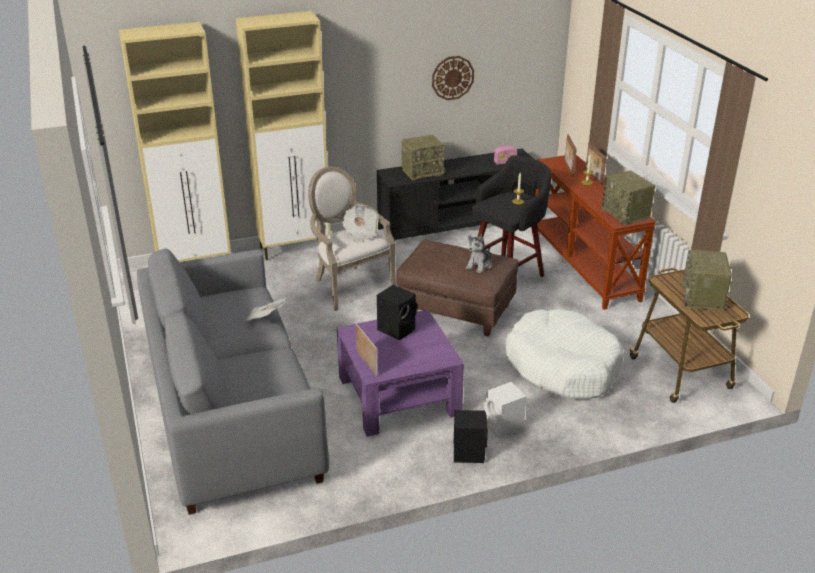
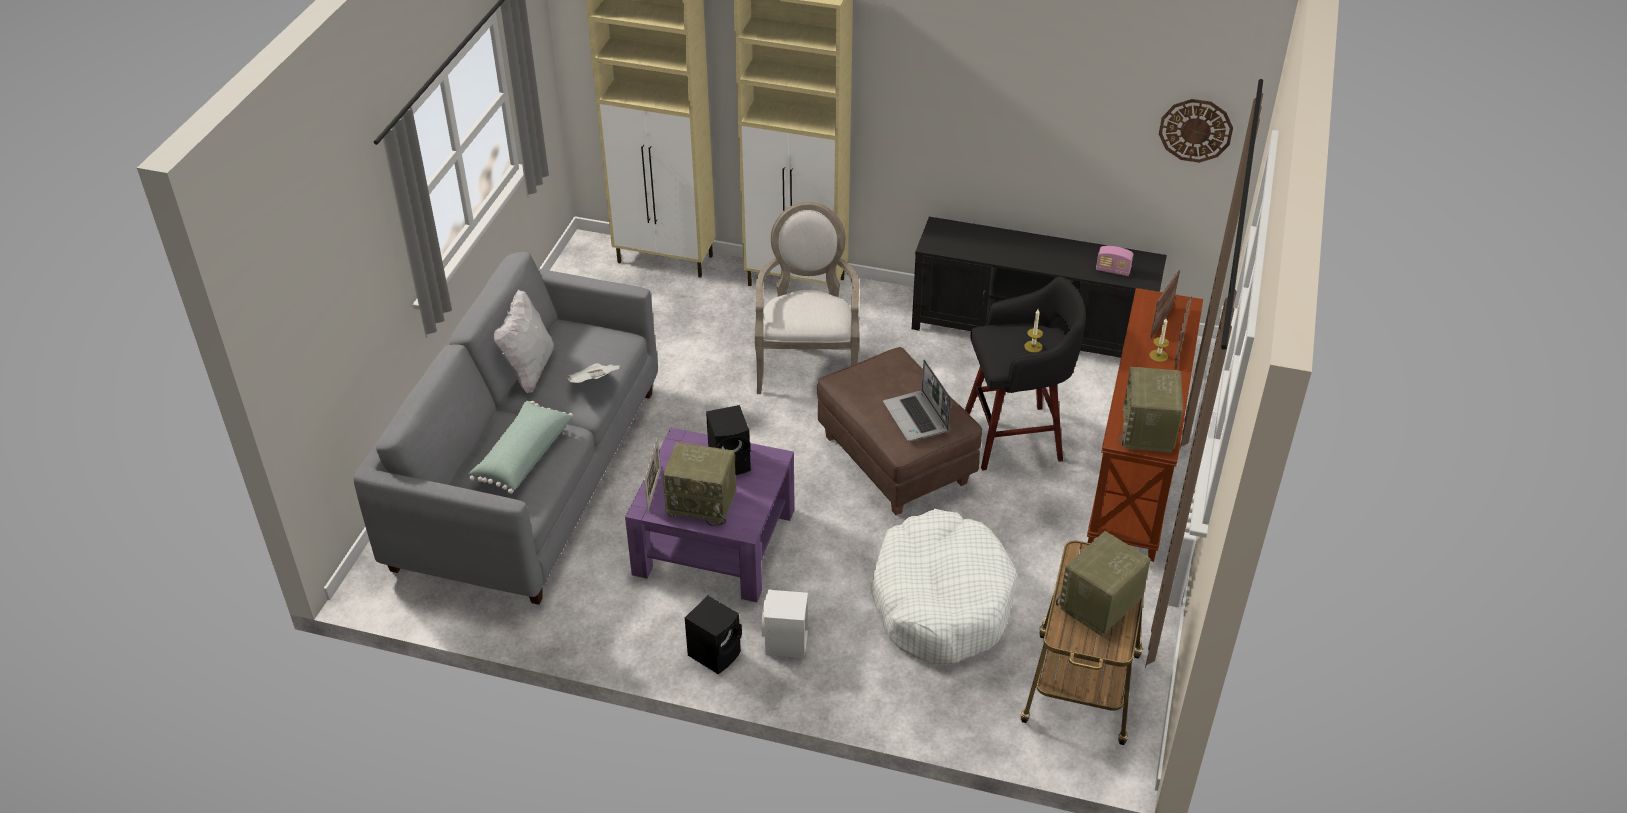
camera: 35 degrees right, 10 degrees up
(209, 329) = (529, 370): none -> white pillow
(263, 376) = (522, 456): none -> green pillow
(360, 233) = (825, 305): newspaper -> none
(423, 172) = (984, 243): radio -> radio (703, 503)
(452, 77) = (1063, 123): wall clock -> wall clock (1195, 130)
(479, 265) = (917, 418): plush toy -> laptop

